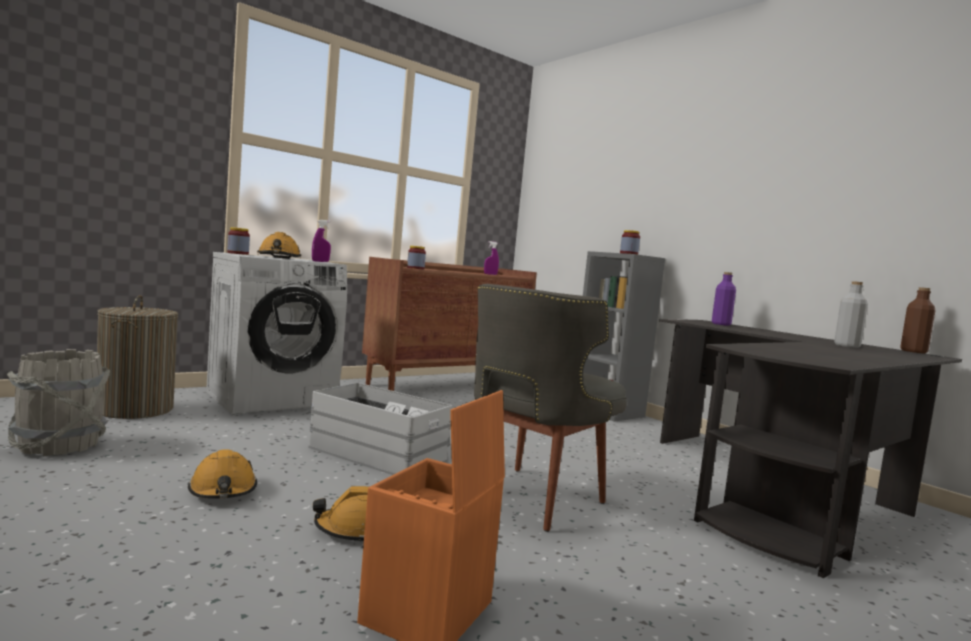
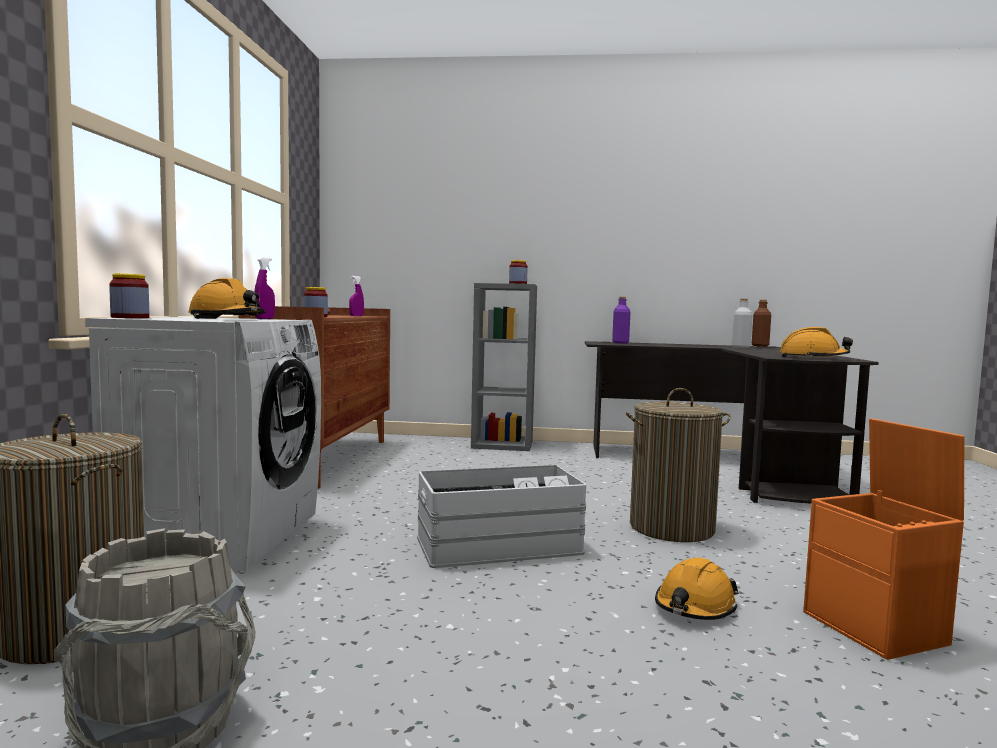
camera: 45 degrees left, 0 degrees up
(223, 490) = (523, 644): orange hard hat -> orange hard hat (813, 358)
(530, 497) = (671, 528): grey chair -> laundry basket

